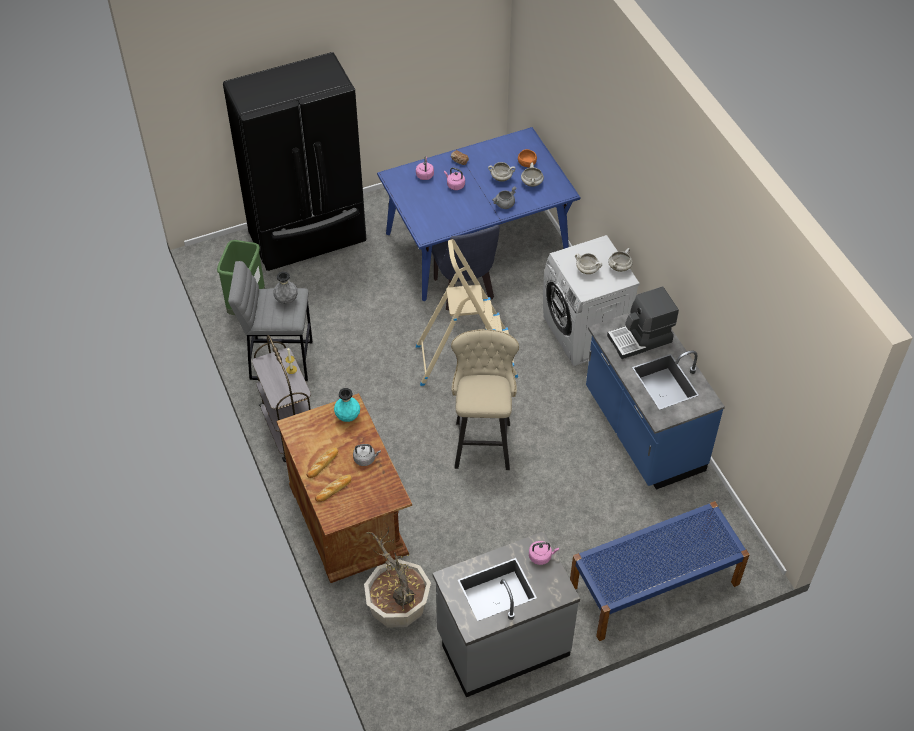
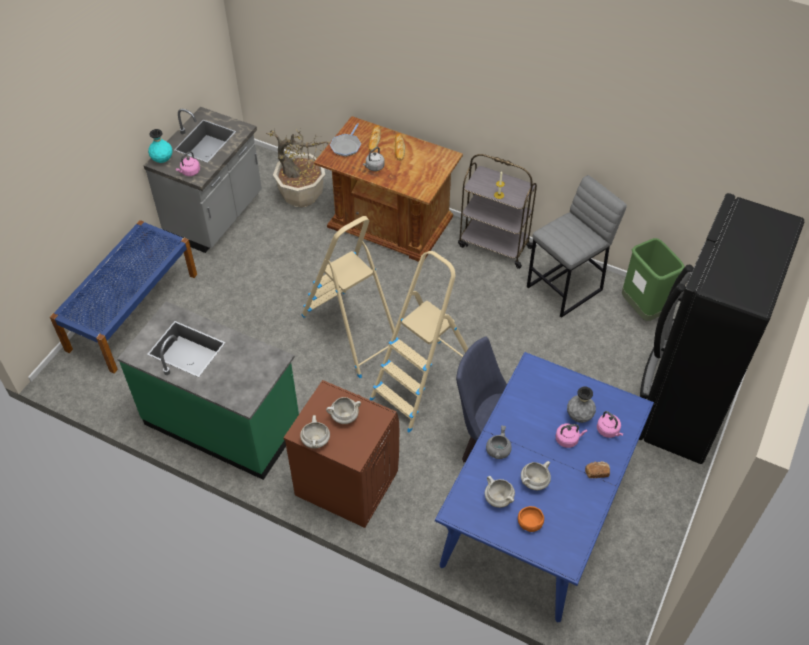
camera: 140 degrees right, 0 degrees up
(286, 300) = (570, 240): grey vase -> grey vase (579, 416)
(348, 417) = (417, 183): turquoise vase -> turquoise vase (162, 160)
(366, 500) = (346, 146): none -> frying pan
(483, 438) = (350, 332): beige stool -> beige step ladder
(585, 334) = (346, 483): white washing machine -> brown washing machine
(640, 339) = (236, 373): coffee machine -> none
(642, 431) = (223, 423): blue counter -> green counter

